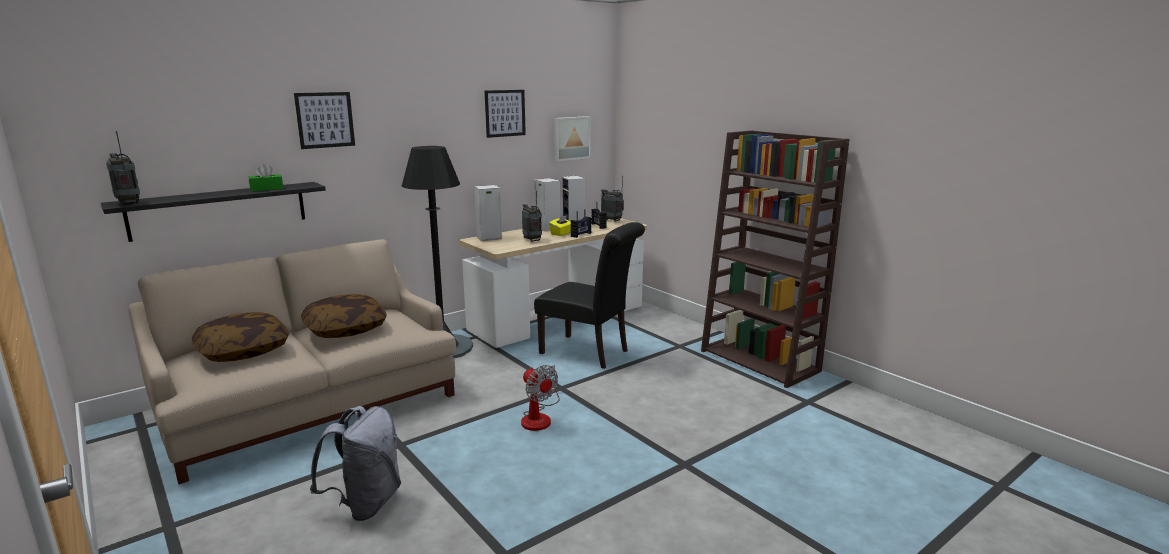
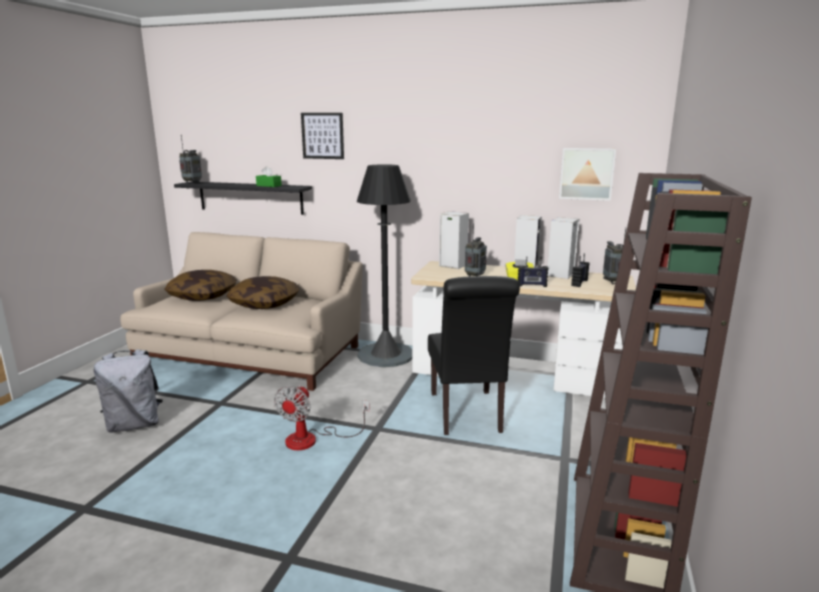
camera: 55 degrees right, 0 degrees up
(505, 113) = (497, 139): picture -> none

